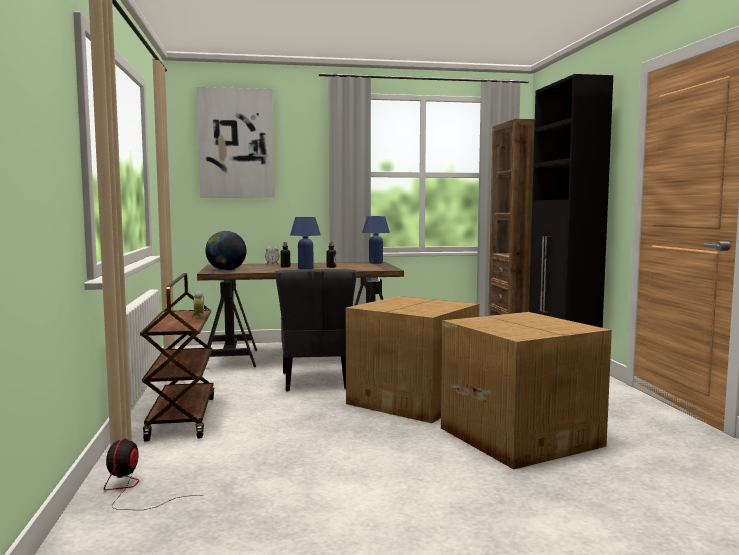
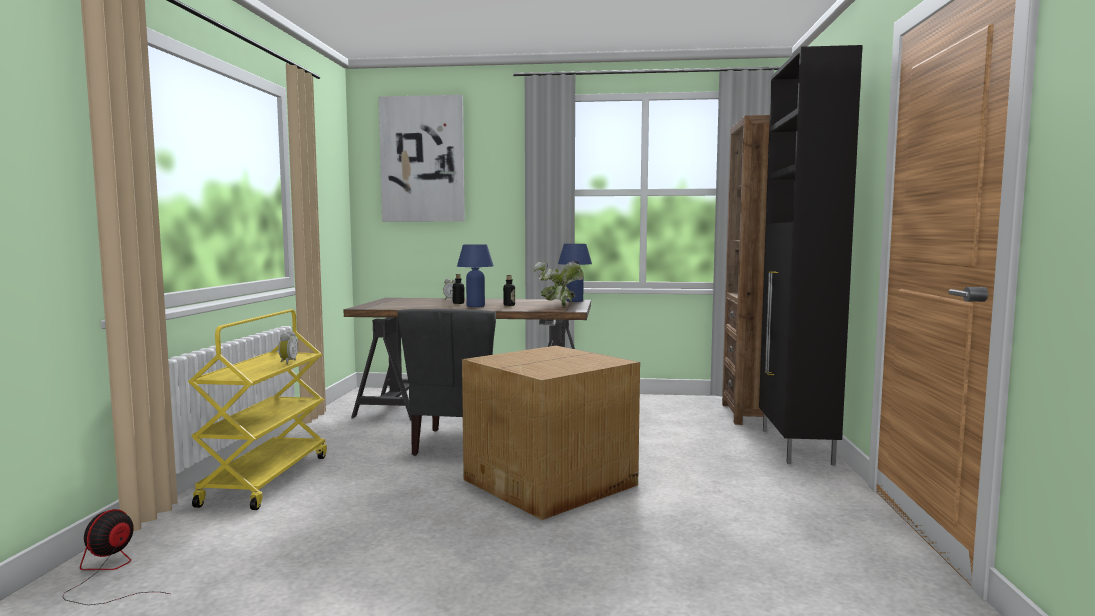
camera: 15 degrees right, 0 degrees up
(181, 417) = (266, 479): brown cart -> yellow cart
(226, 270) = (384, 306): globe -> none
(371, 266) = (557, 306): none -> potted plant
(520, 436) = (643, 555): cardboard box -> none

